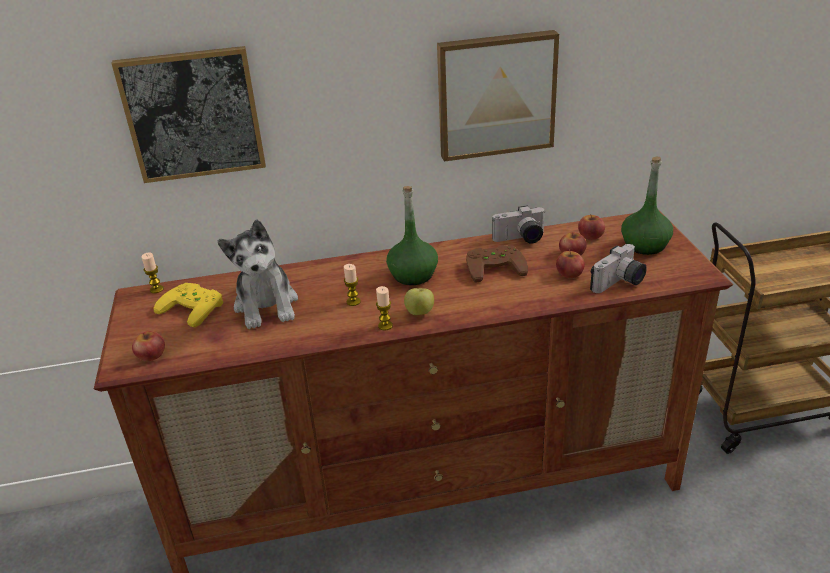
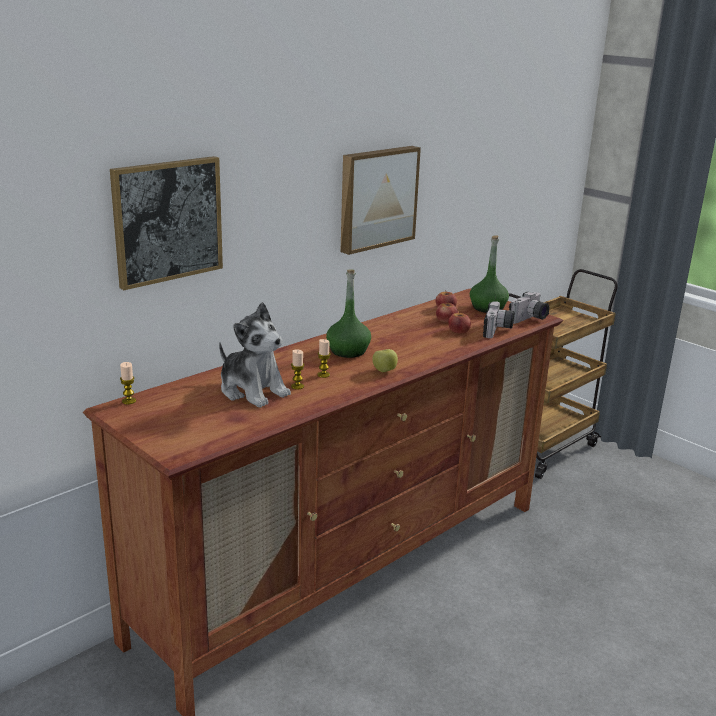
camera: 35 degrees left, 10 degrees down
(151, 355) = (193, 441): apple -> none
(195, 306) = (186, 404): yellow game controller -> none
(385, 326) = (369, 383): candle -> candle (297, 386)
(494, 266) = (401, 335): brown game controller -> none
(520, 239) = (400, 318): camera -> camera (529, 319)

